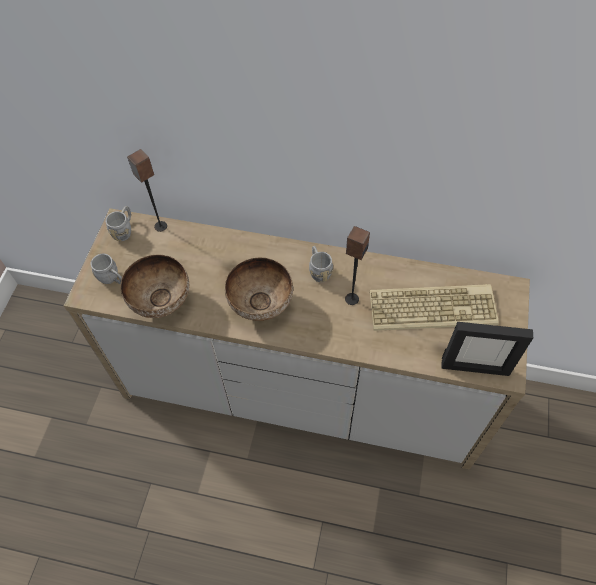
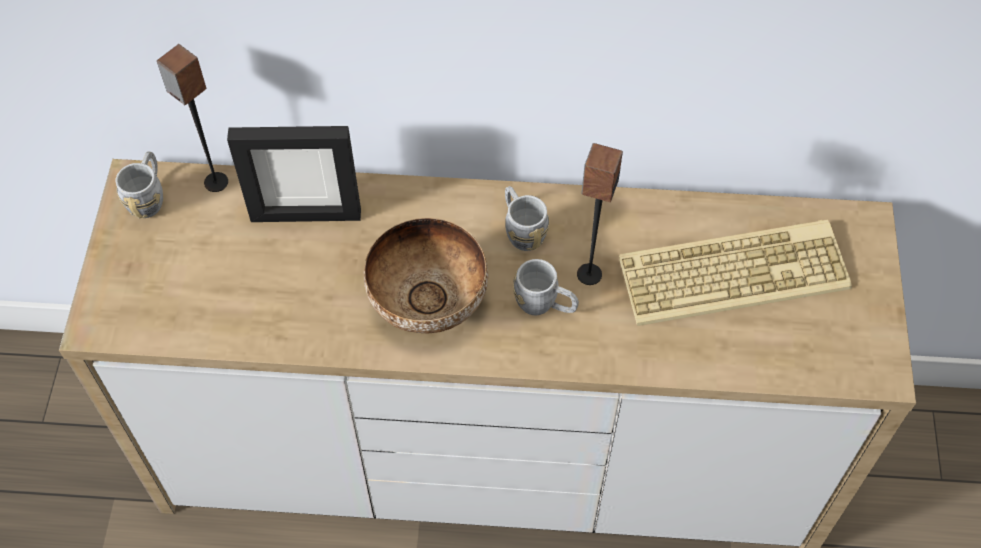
camera: 10 degrees left, 0 degrees up
(112, 279) = (143, 290): grey mug -> grey mug (544, 305)
(161, 302) = (243, 321): bowl -> none
(475, 366) = (823, 367): picture frame -> picture frame (306, 213)

